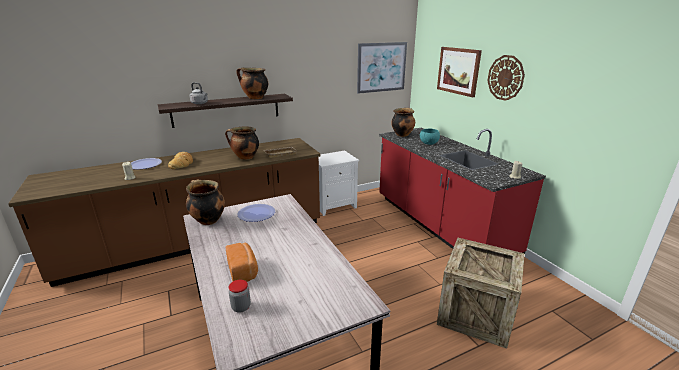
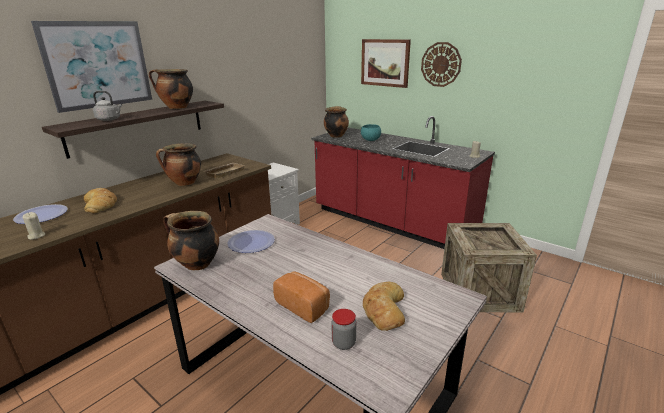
camera: 25 degrees left, 0 degrees up
(294, 292) = (383, 309): none -> bread
(381, 67) = (298, 65): picture -> picture (98, 65)

